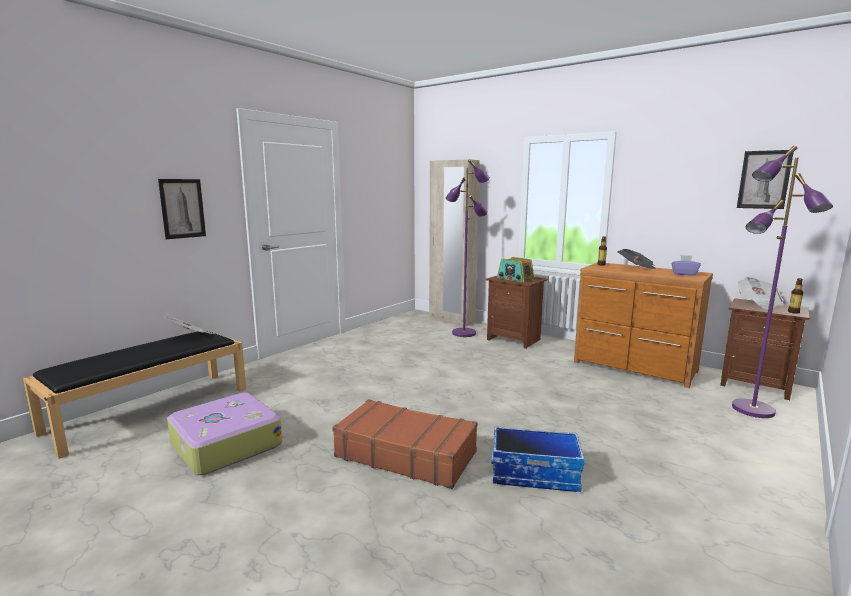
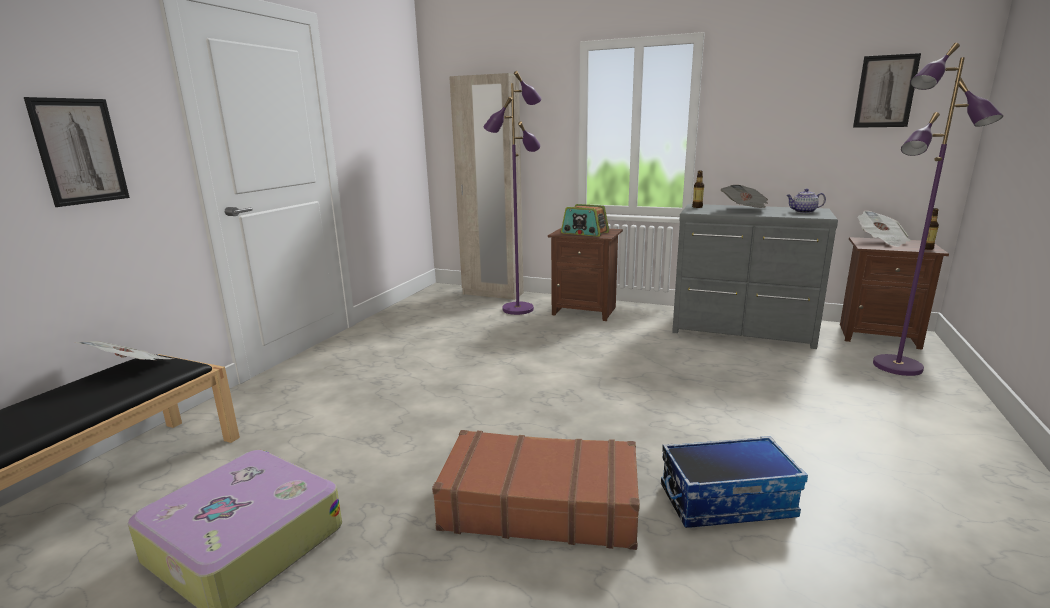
camera: 15 degrees left, 5 degrees up
(634, 367) = (743, 331): brown dresser -> grey dresser
(684, 274) = (803, 212): purple tissue box -> teapot

